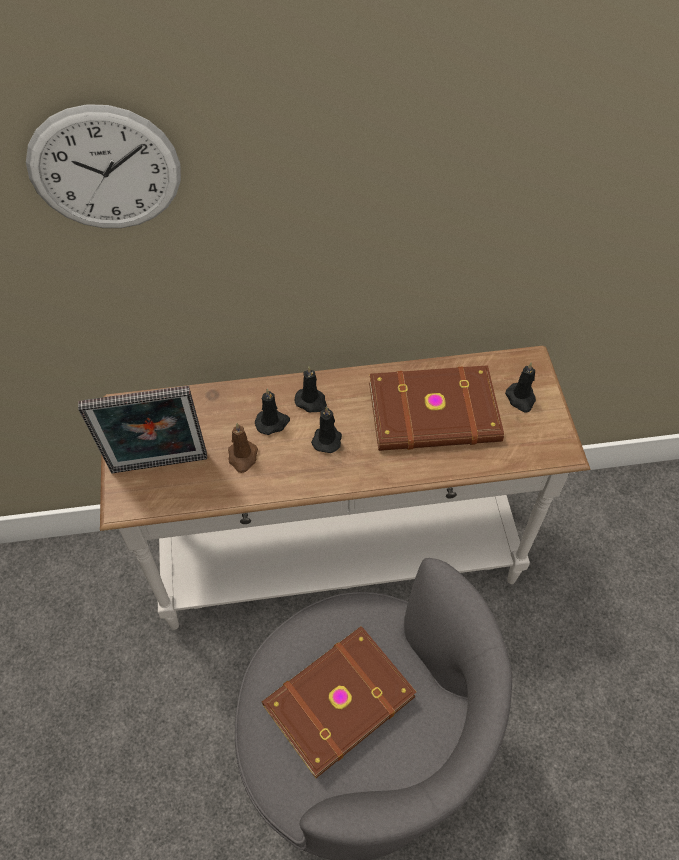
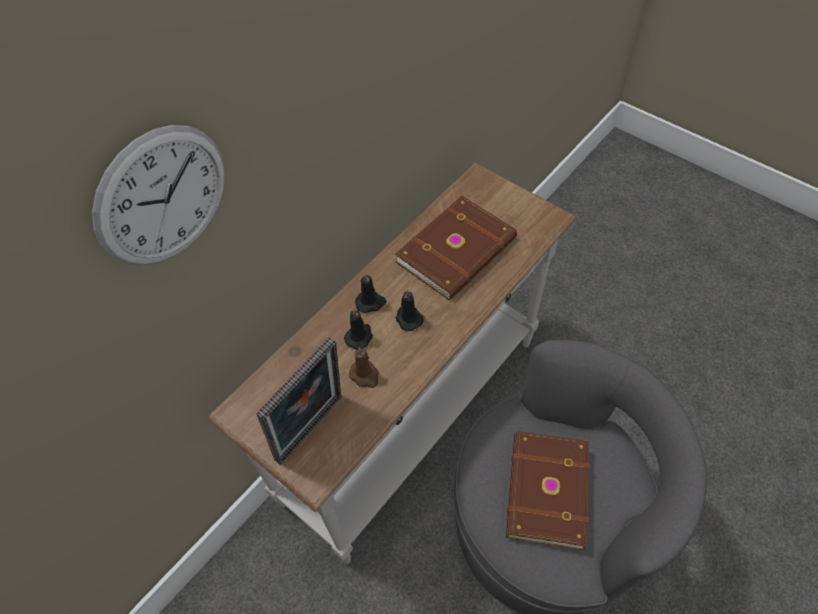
camera: 40 degrees left, 0 degrees up
(521, 398) = (497, 203): black candle -> none

